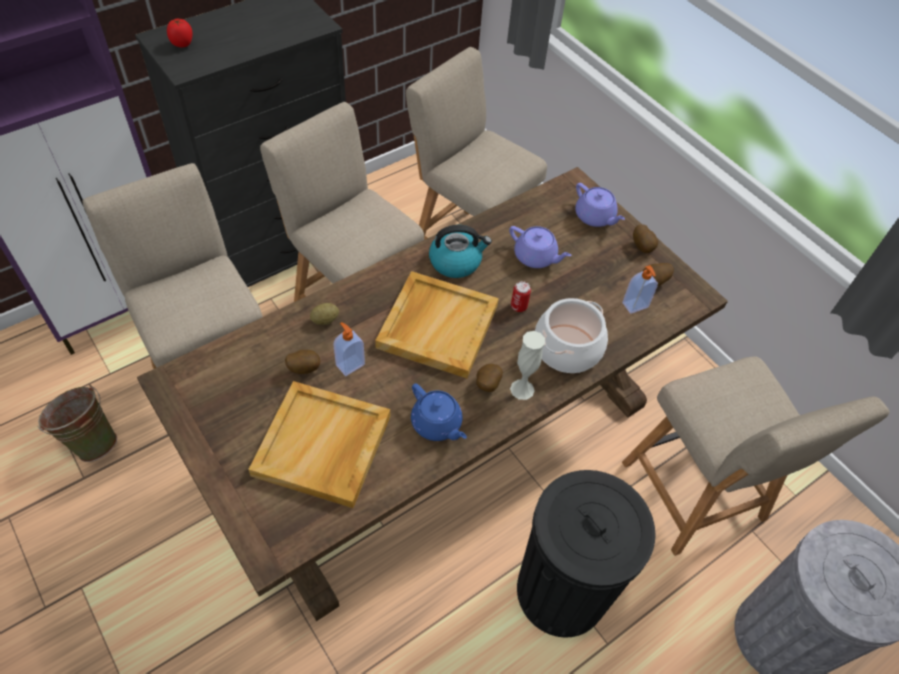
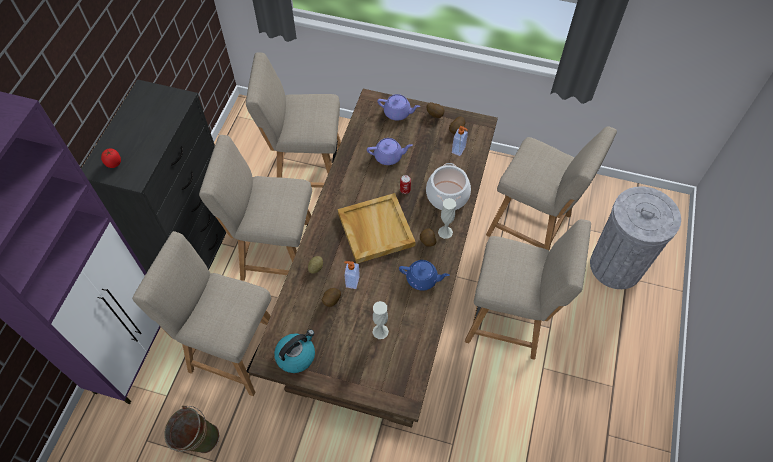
camera: 35 degrees left, 5 degrees up
(323, 446) = (380, 331): beige tray -> white vase
(456, 262) = (351, 187): kettle -> kettle (296, 355)
(561, 591) = (510, 320): black trash can -> beige chair

